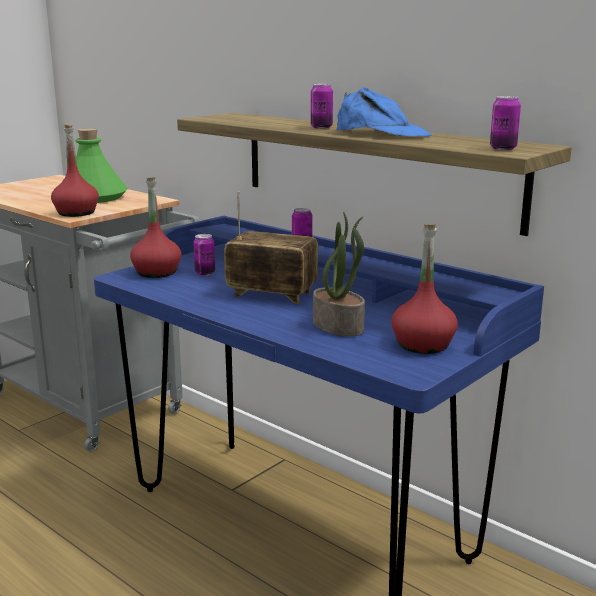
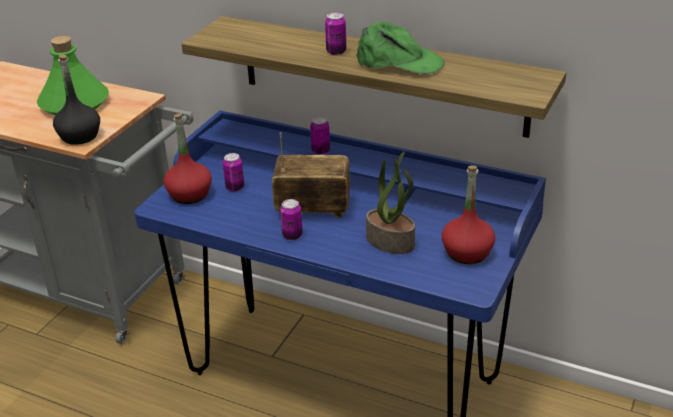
camera: 15 degrees left, 15 degrees up
(76, 213) = (80, 136): red bottle -> black bottle
(382, 133) = (399, 62): blue cap -> green cap
(503, 148) = (517, 87): can -> can (292, 235)

